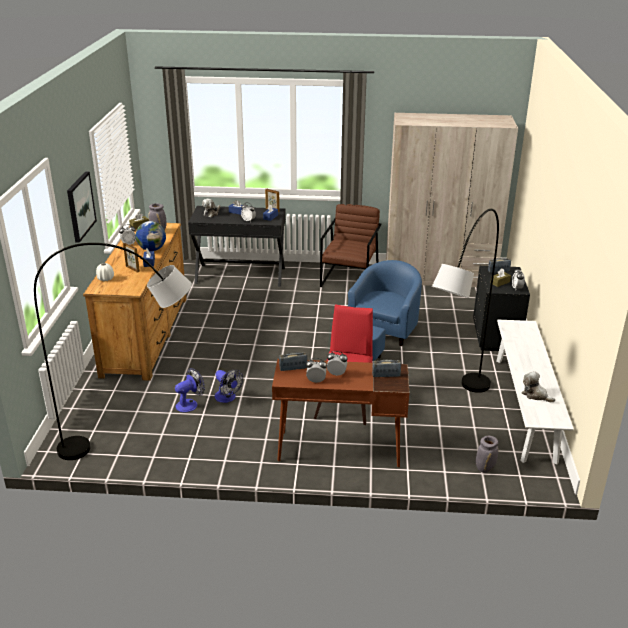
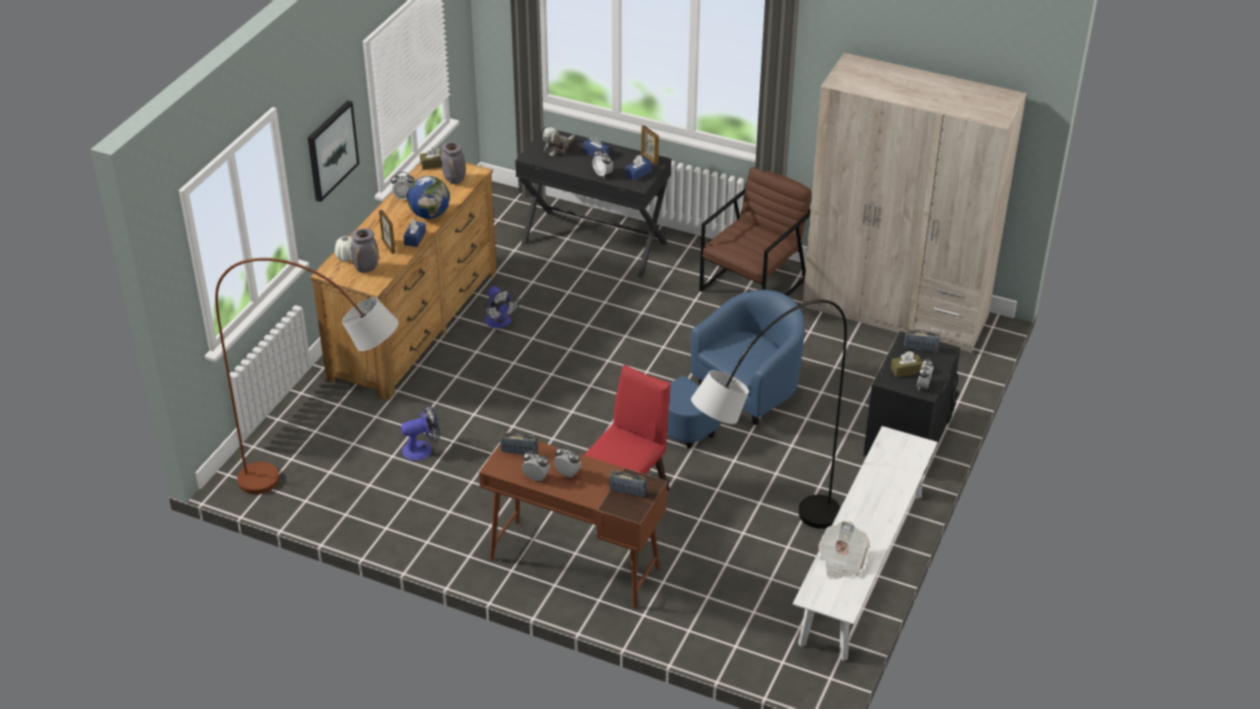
camera: 20 degrees right, 10 degrees up
(135, 445) = (331, 493): grey floor lamp -> brown floor lamp
(227, 398) = (473, 452): fan -> fan (500, 323)
(484, 468) = (744, 640): grey vase -> grey vase (367, 268)
(535, 395) = (841, 561): plush toy -> newspaper

